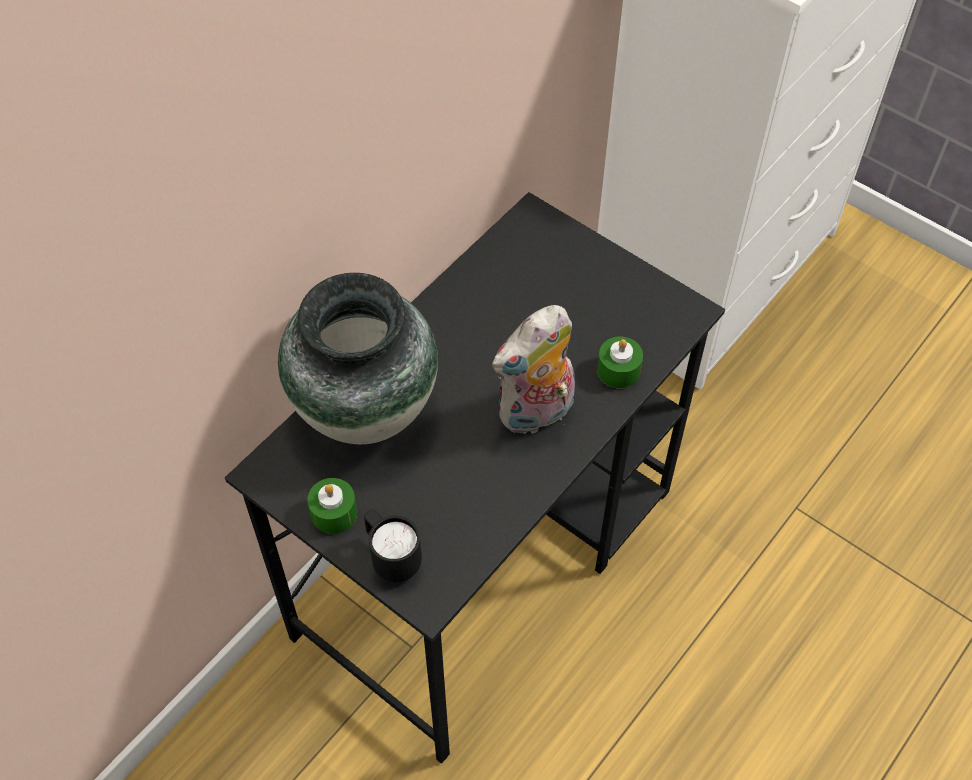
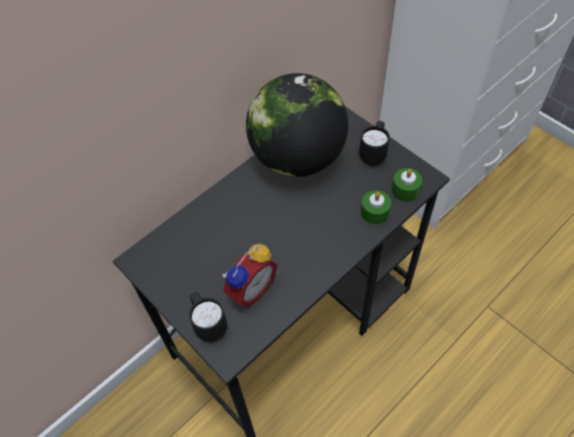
camera: 10 degrees right, 0 degrees up
(334, 513) = (176, 290): green candle -> green candle (405, 190)
(366, 409) = (209, 224): vase -> none
(445, 499) = (250, 288): none -> alarm clock
(489, 294) = (298, 158): none -> globe
(536, 413) = (317, 236): plush toy -> none
(606, 279) = (373, 154): none -> black mug

